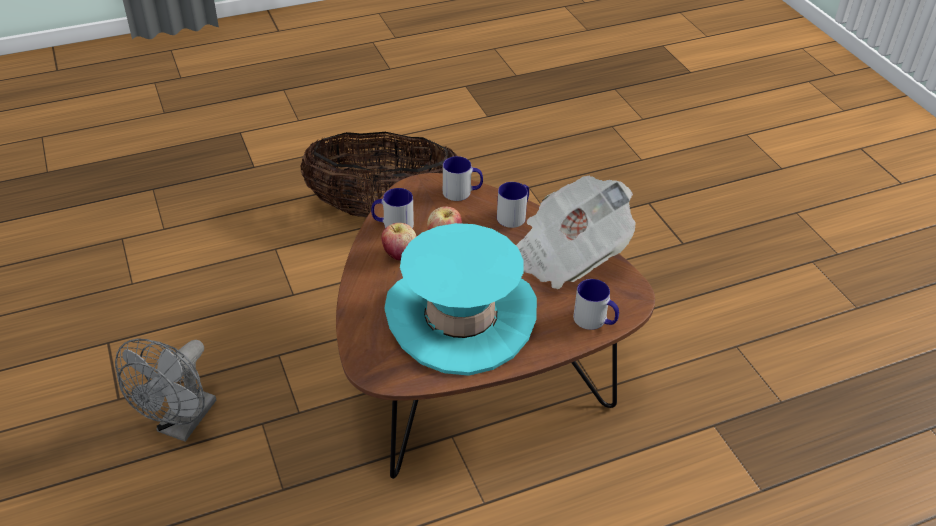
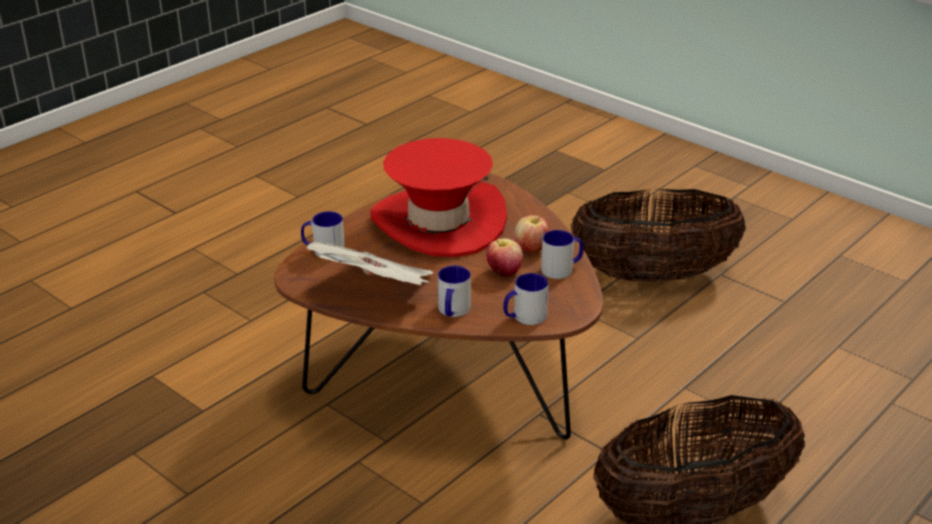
camera: 155 degrees right, 10 degrees down
(182, 424) = (653, 275): grey fan -> basket
(460, 317) = (438, 222): turquoise hat -> red hat

